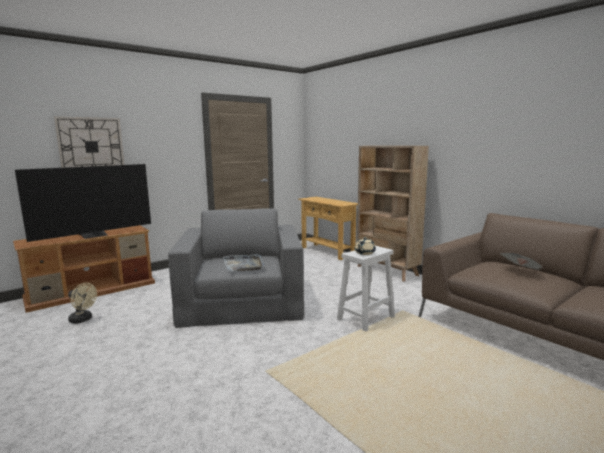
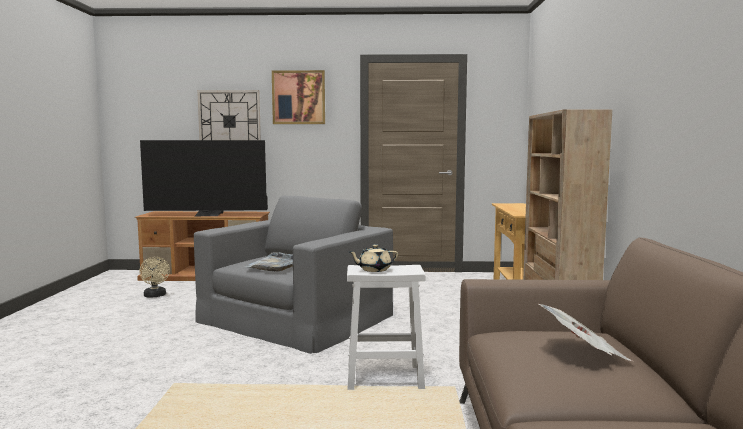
camera: 40 degrees right, 5 degrees down
(155, 125) = (298, 97): none -> picture

